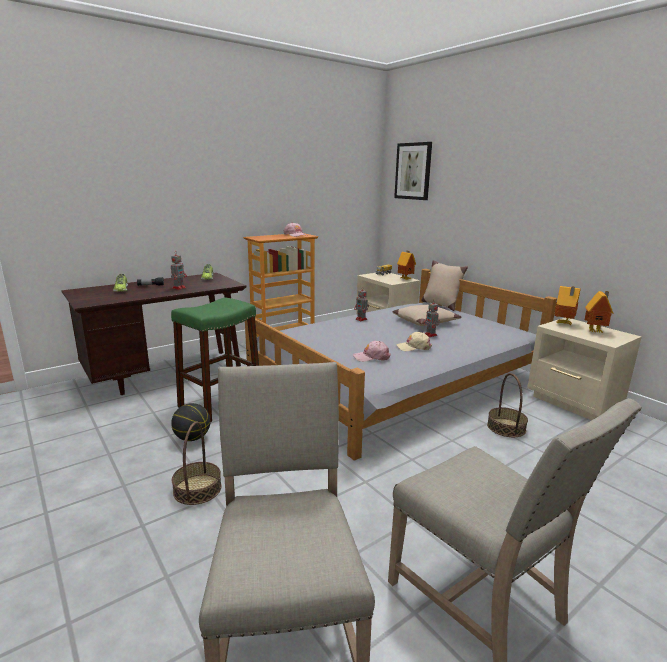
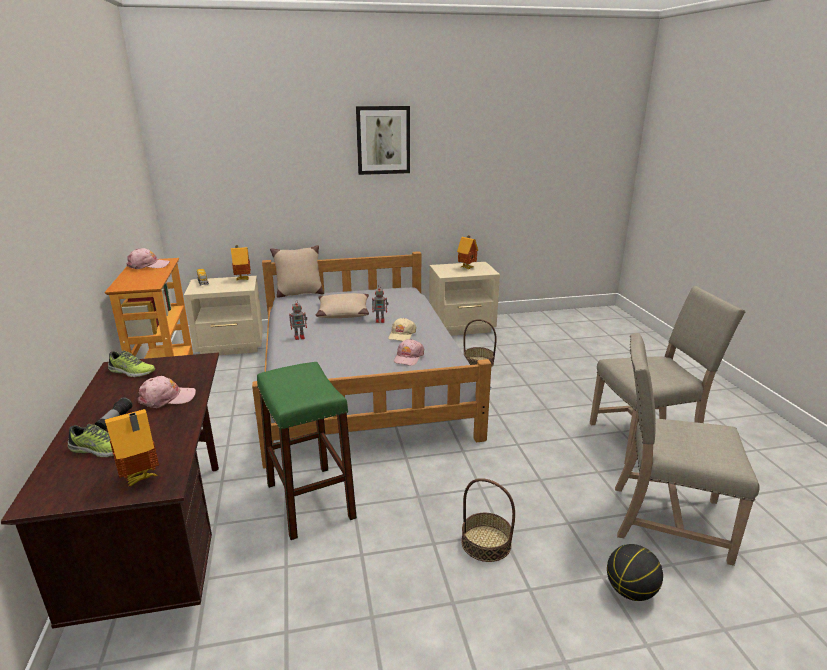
camera: 65 degrees left, 5 degrees up
(179, 288) = (167, 398): toy robot -> pink cap
(192, 438) = (382, 535): basketball -> basketball (630, 591)
(413, 171) = (210, 147): picture -> picture (383, 140)
(563, 324) = (444, 270): toy house -> toy house (141, 479)

